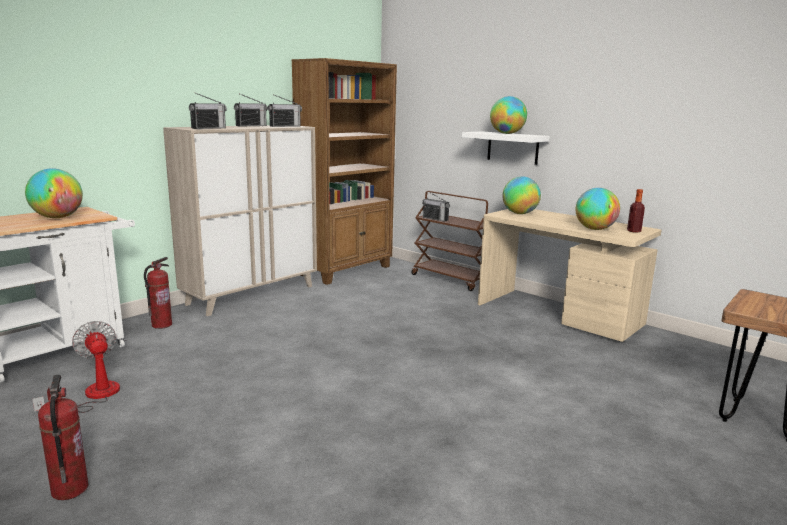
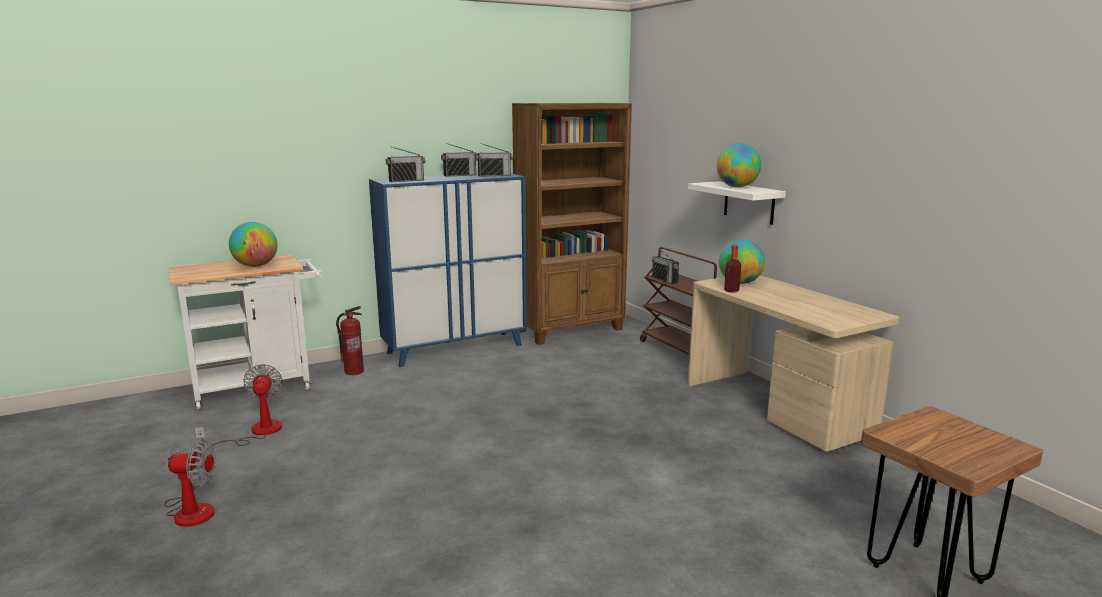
camera: 20 degrees right, 0 degrees up
(69, 489) = (191, 509): fire extinguisher -> fan
(252, 295) = (455, 349): beige cabinet -> blue cabinet
(595, 229) = (806, 310): globe -> none
(634, 231) = (856, 317): bottle -> bottle (731, 291)

